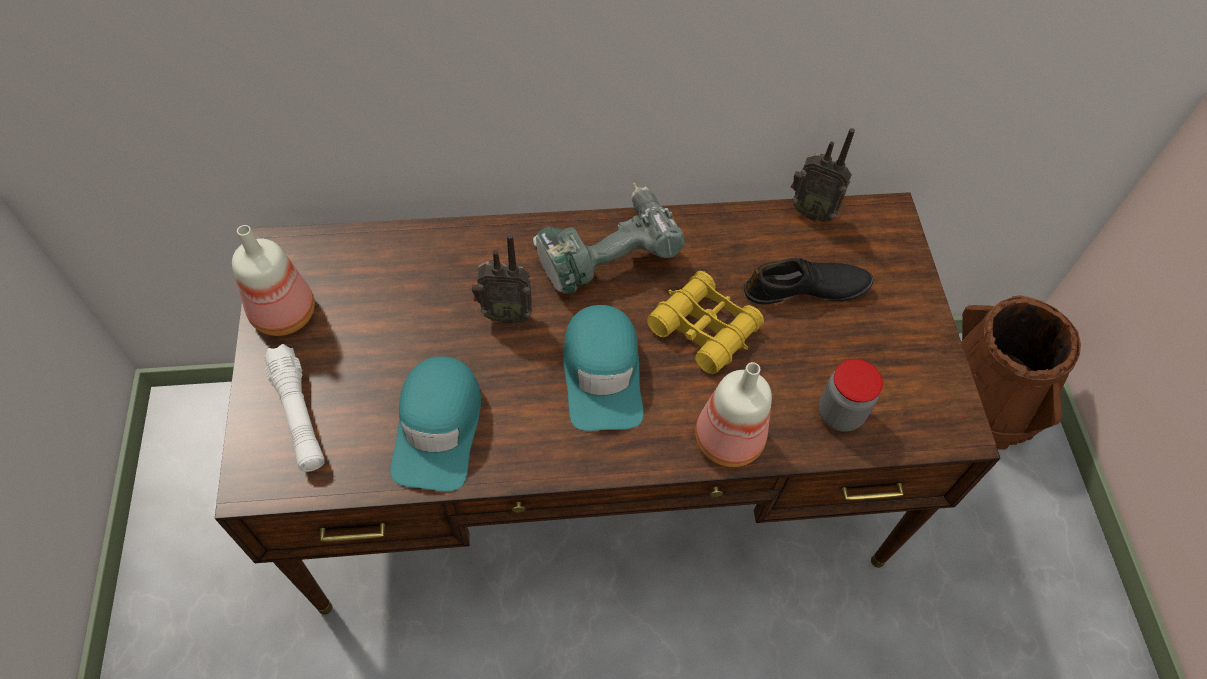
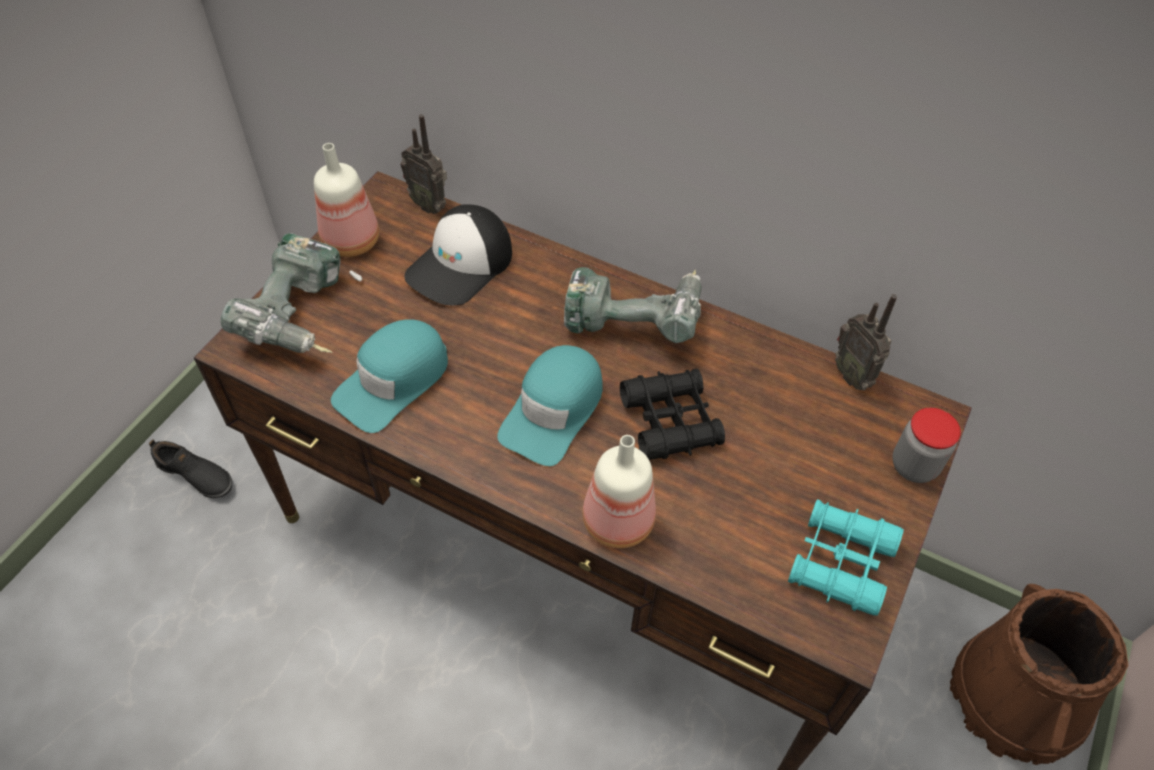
camera: 35 degrees right, 5 degrees down
(298, 414) = (304, 317): white flashlight -> power drill
(412, 282) = (461, 265): none -> cap
(505, 313) = (513, 324): radio -> radio (430, 204)
(704, 328) = (670, 421): yellow binoculars -> black binoculars
(806, 290) = (792, 438): black shoe -> black shoe (195, 476)
(840, 413) = (739, 558): jar -> jar (914, 466)
(912, 372) = (840, 563): none -> turquoise binoculars

